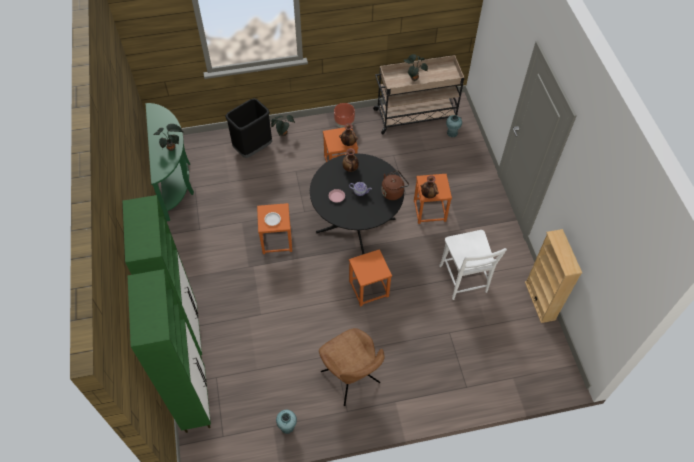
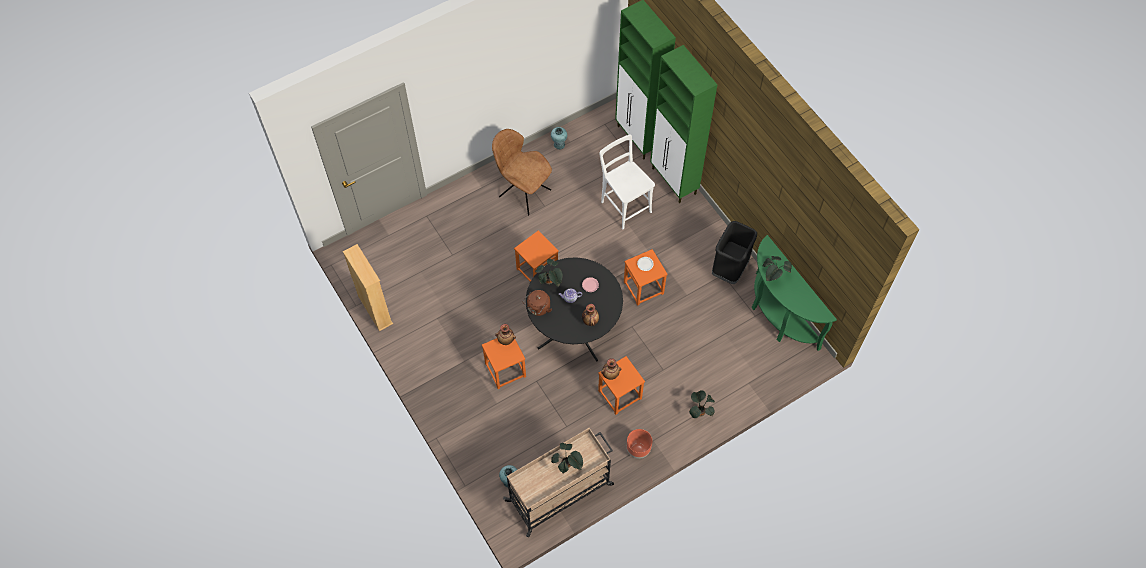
camera: 160 degrees right, 5 degrees up
(253, 148) = (723, 382): black trash can -> black trash can (729, 269)
(373, 211) = (550, 282): none -> potted plant
(464, 281) = (451, 305): white chair -> white chair (624, 205)

